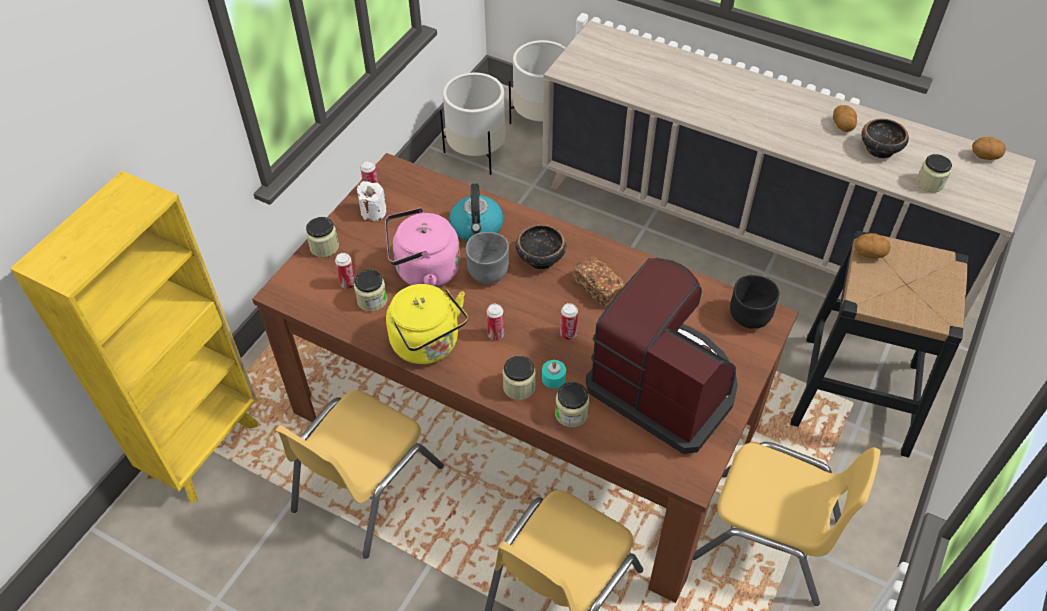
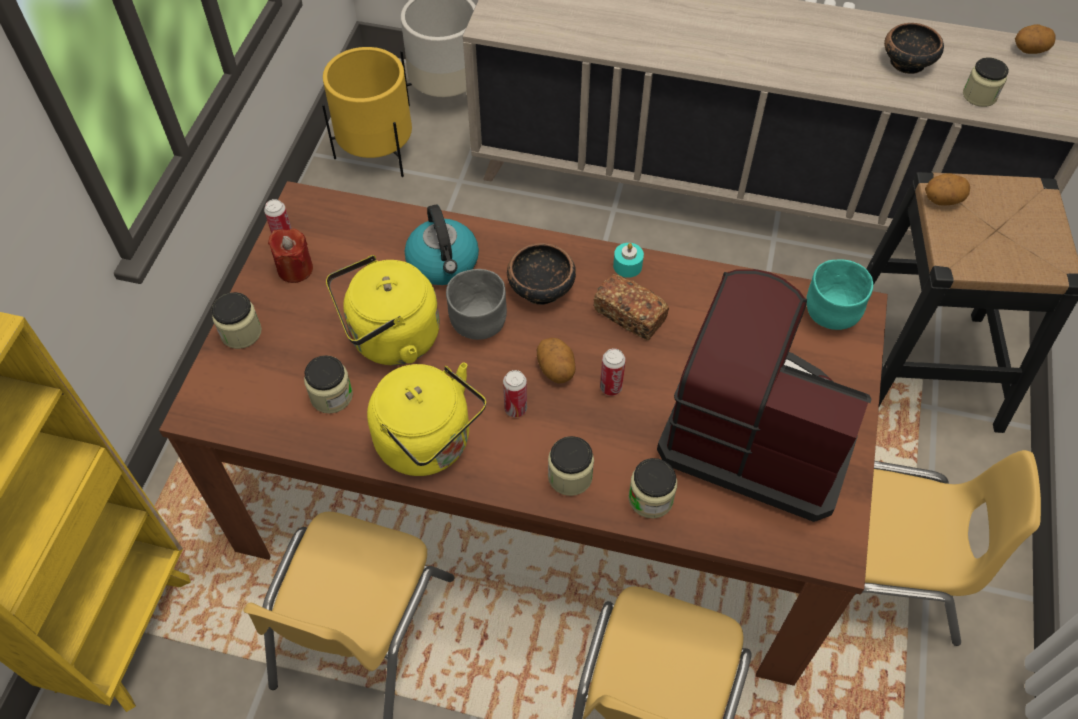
camera: 15 degrees left, 5 degrees up
(348, 284) = (291, 379): can -> none
(373, 212) = (295, 269): white candle -> red candle
(423, 271) = (390, 339): pink kettle -> yellow kettle
(476, 154) = (377, 152): white planter -> yellow planter
(553, 378) = (611, 454): turquoise candle -> turquoise candle (627, 266)
(749, 316) = (830, 313): black bowl -> turquoise bowl
(842, 126) = (854, 41): potato -> potato (556, 370)

